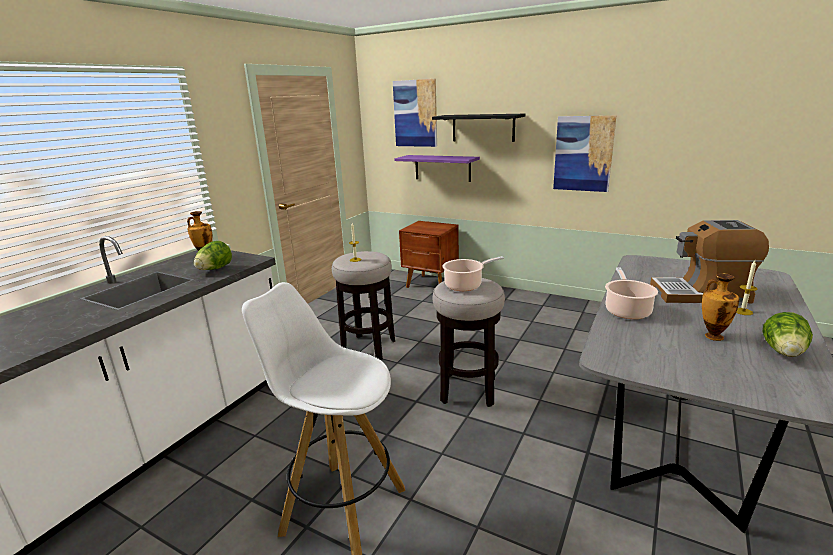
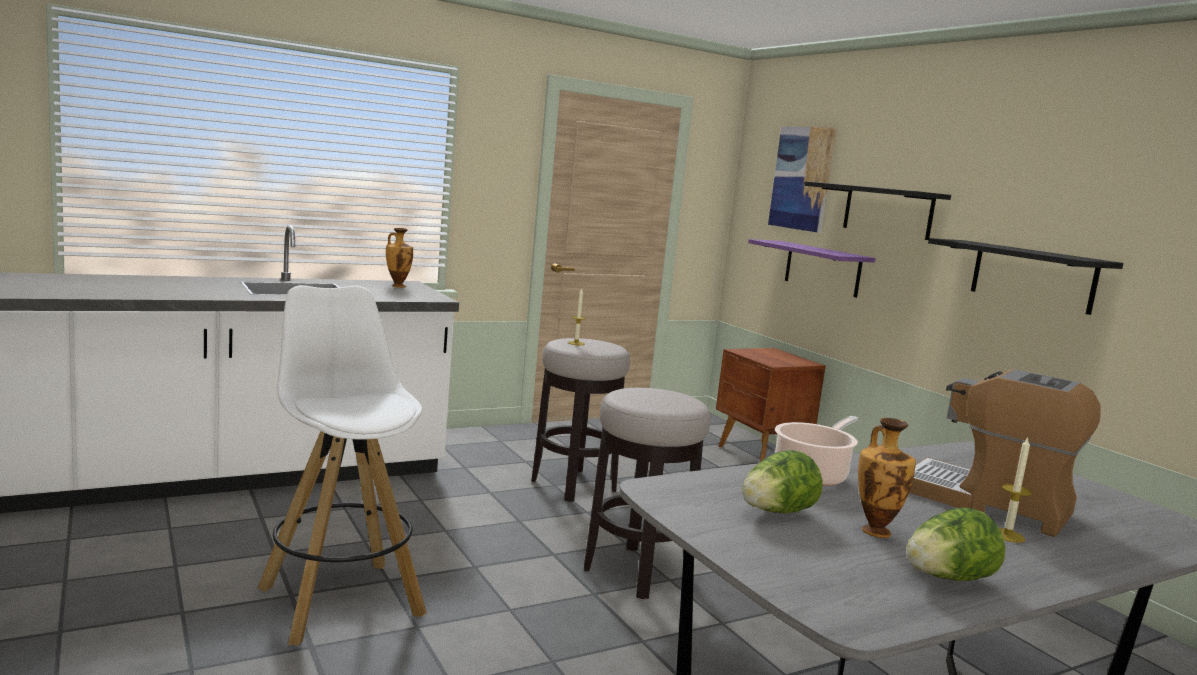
camera: 30 degrees right, 10 degrees down
(214, 269) = (384, 294): lettuce -> lettuce (776, 512)
(465, 285) = (653, 395): cooking pot -> none
(583, 153) = (1032, 276): picture -> black shelf

